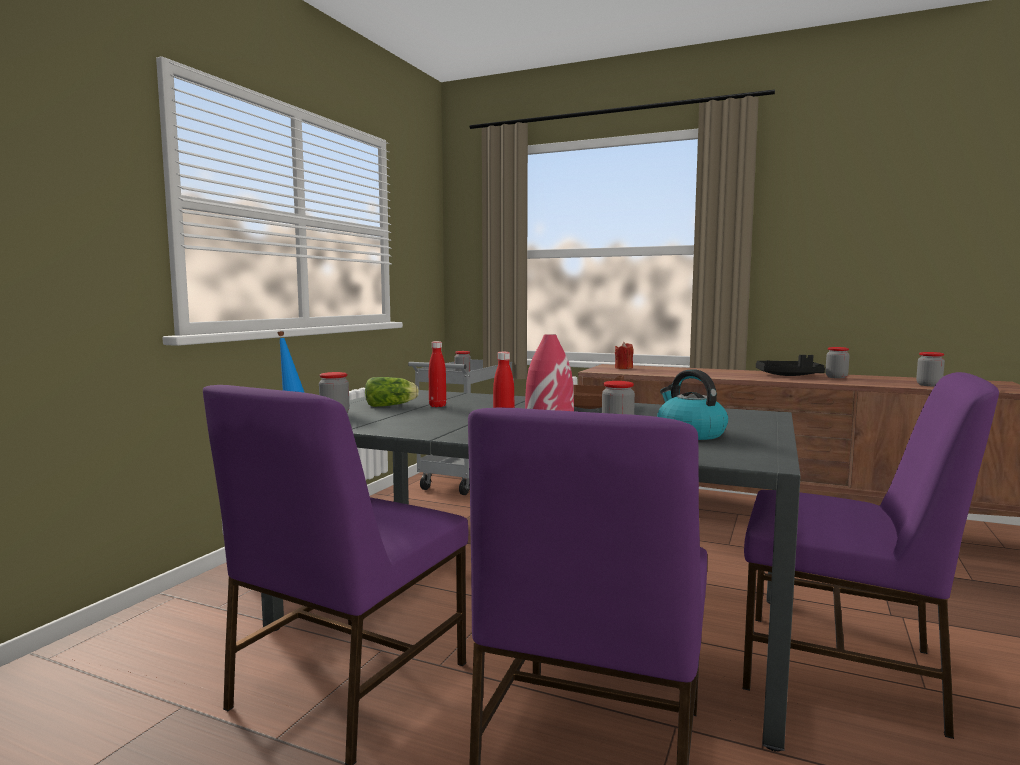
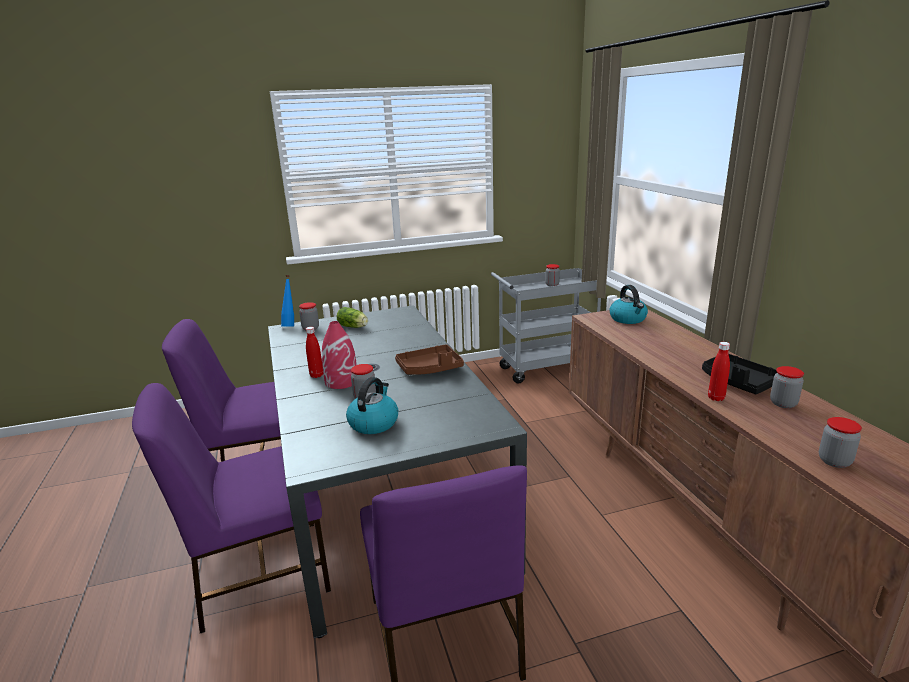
camera: 50 degrees right, 15 degrees up
(437, 406) = (368, 335): red bottle -> red bottle (716, 398)
(623, 368) = (628, 319): red candle -> kettle

